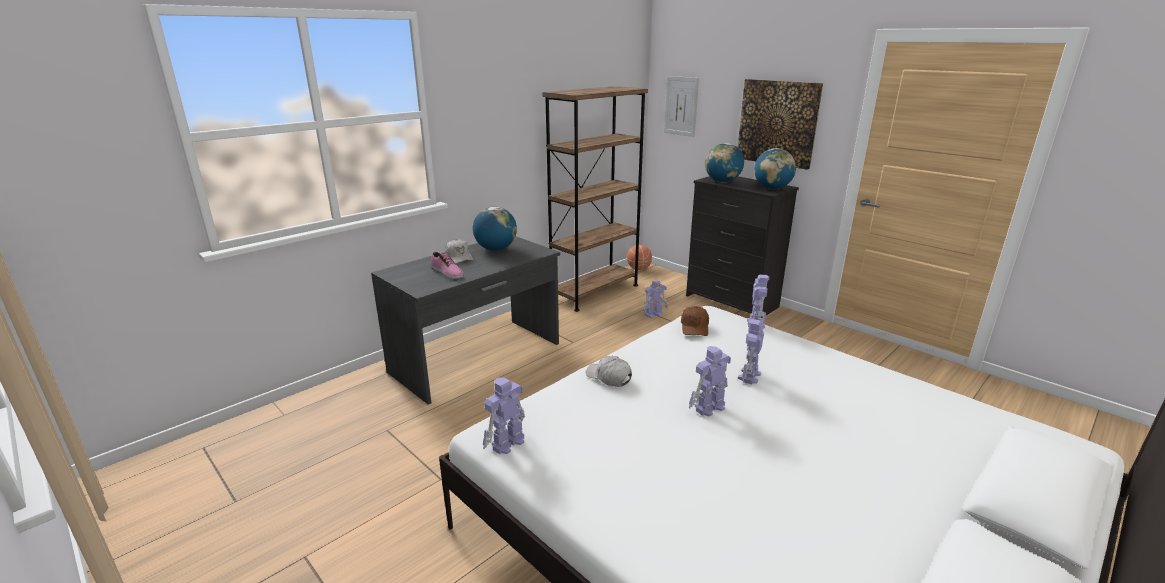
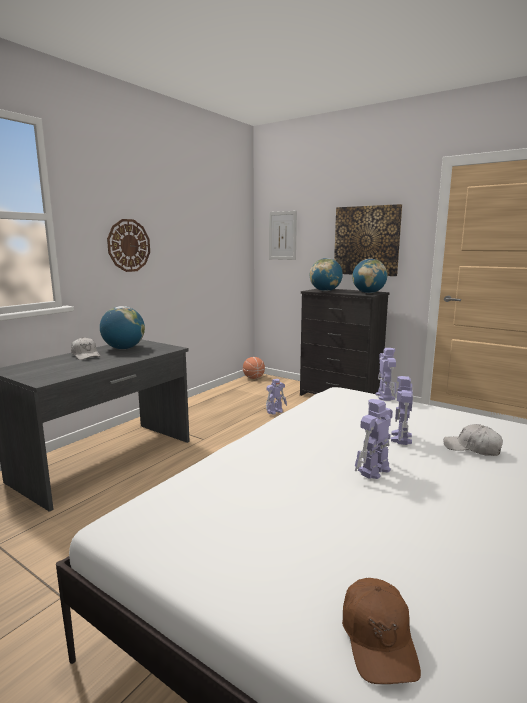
camera: 10 degrees left, 10 degrees down
(447, 272) = (72, 366): shoe -> none
(503, 133) = (128, 245): none -> wall clock
(507, 443) = (147, 533): toy robot -> none
(594, 292) = (217, 397): brown bookcase -> none
(609, 377) = (257, 451): white cap -> white cap (472, 448)
(694, 327) = (330, 402): brown cap -> brown cap (378, 639)

